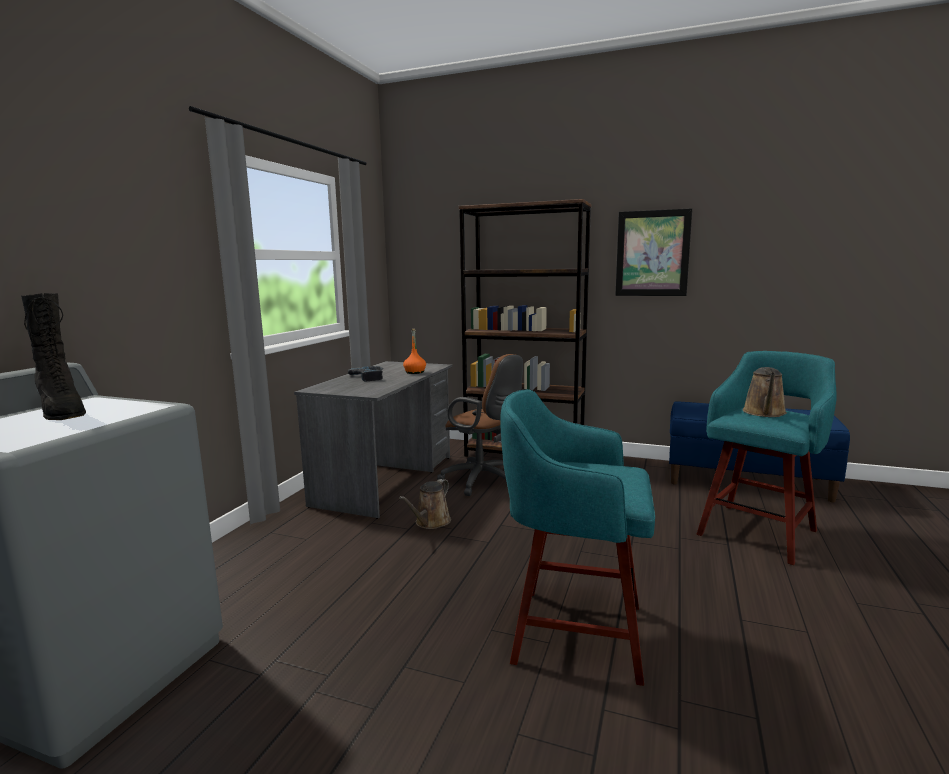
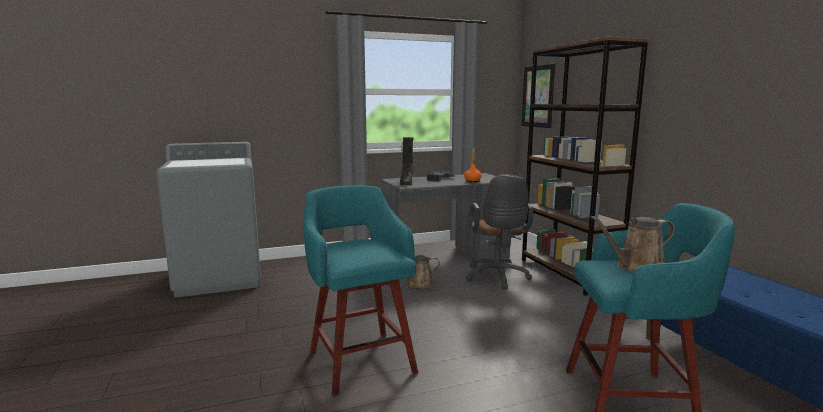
camera: 50 degrees right, 0 degrees up
(62, 412) = (217, 160): black boot -> black boot (406, 183)
(652, 253) = (700, 89): picture -> picture (538, 96)

